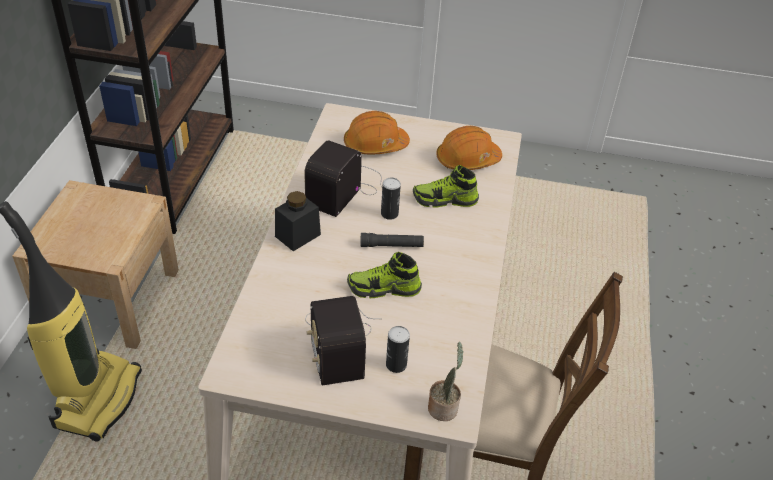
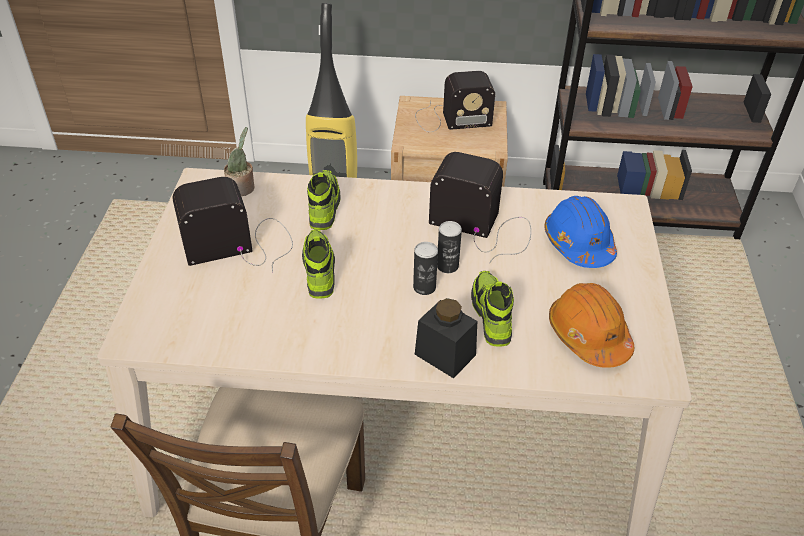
camera: 85 degrees right, 0 degrees up
(81, 223) = (450, 119): none -> radio
(297, 235) = (391, 200): black jar -> black jar (445, 354)
(297, 280) = (323, 207): none -> shoe
(375, 145) = (578, 243): orange hard hat -> blue hard hat
(391, 245) = (391, 272): black flashlight -> none
(396, 365) = (207, 288): can -> can (424, 287)
(444, 407) = (147, 328): potted plant -> potted plant (242, 188)

